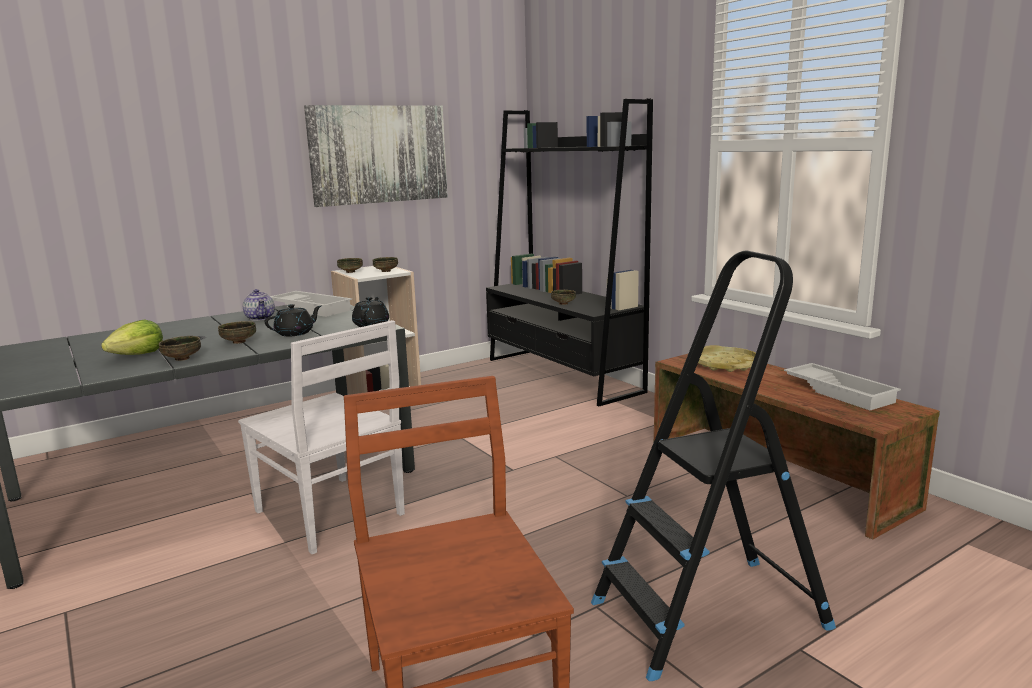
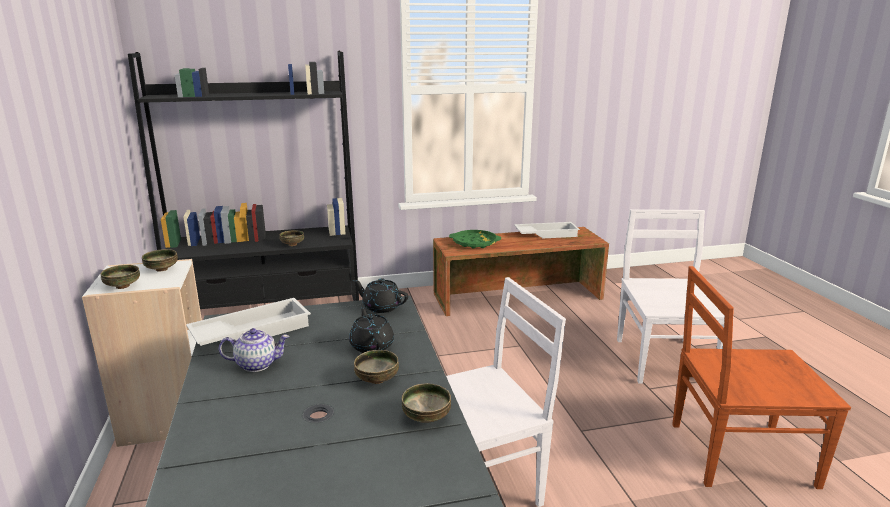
camera: 70 degrees left, 5 degrees up
(138, 355) = (374, 455): lettuce -> none
(379, 154) = (72, 121): picture -> none
(706, 615) = (663, 359): black step ladder -> white chair
(726, 364) = (474, 243): yellow tray -> green tray

